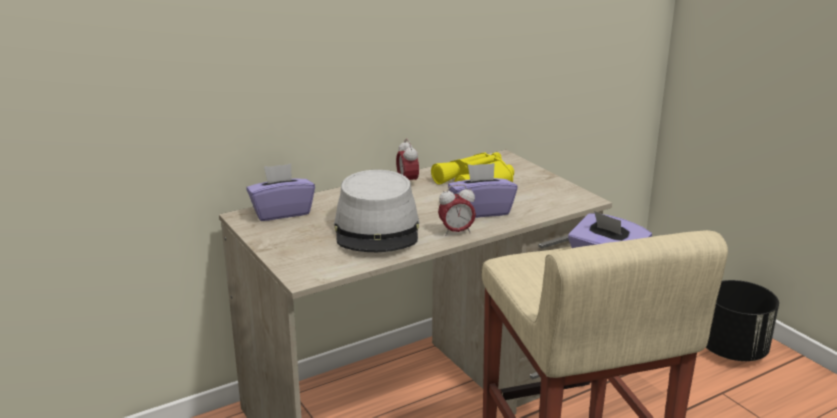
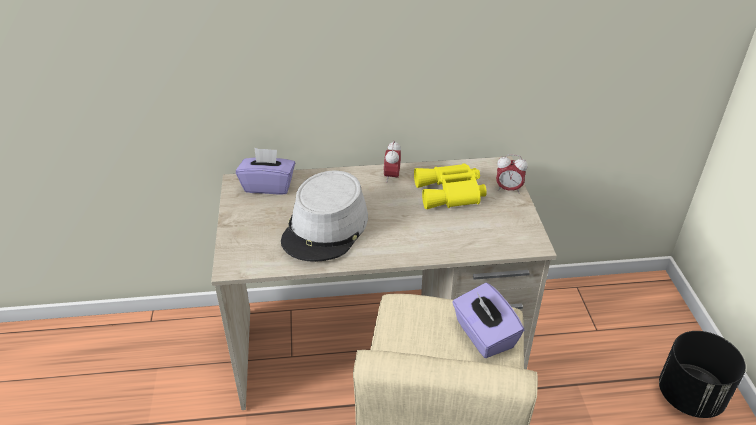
camera: 25 degrees right, 15 degrees up
(456, 232) = (386, 251): alarm clock -> alarm clock (508, 189)
(481, 211) = (427, 231): purple tissue box -> none

